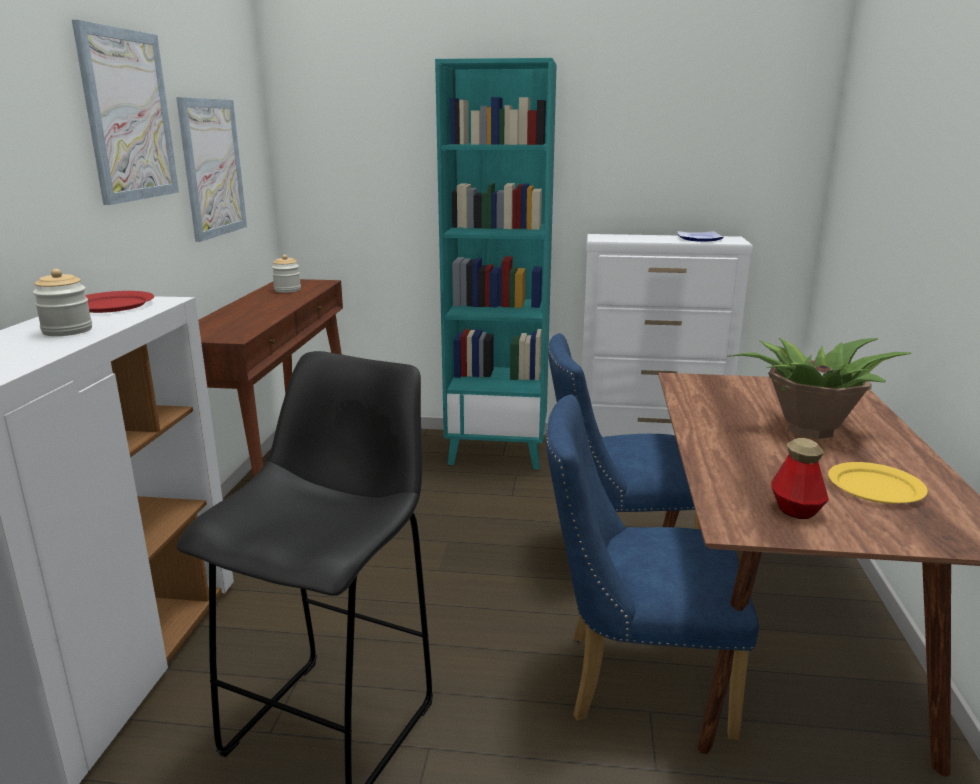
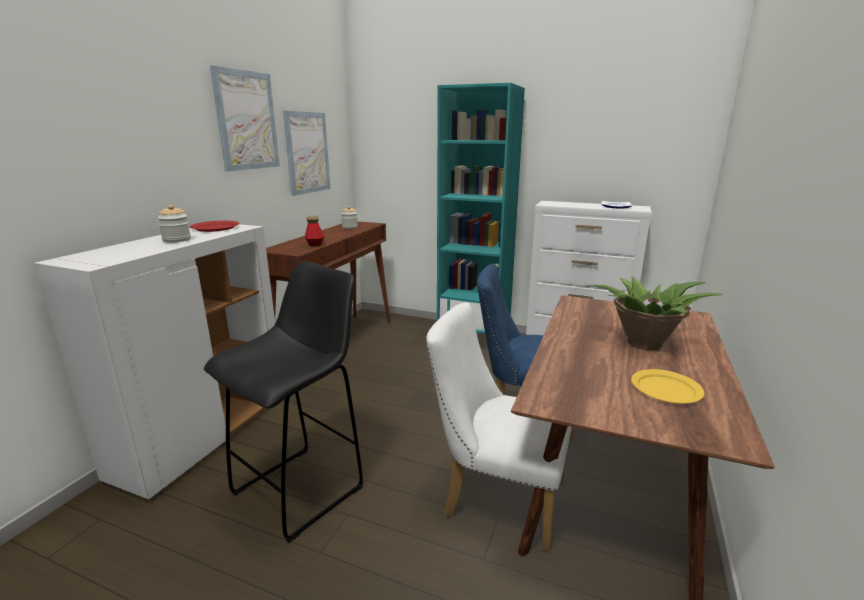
camera: 15 degrees right, 0 degrees up
(633, 680) = (495, 497): blue chair -> white chair
(796, 510) = (592, 397): bottle -> bottle (315, 244)

